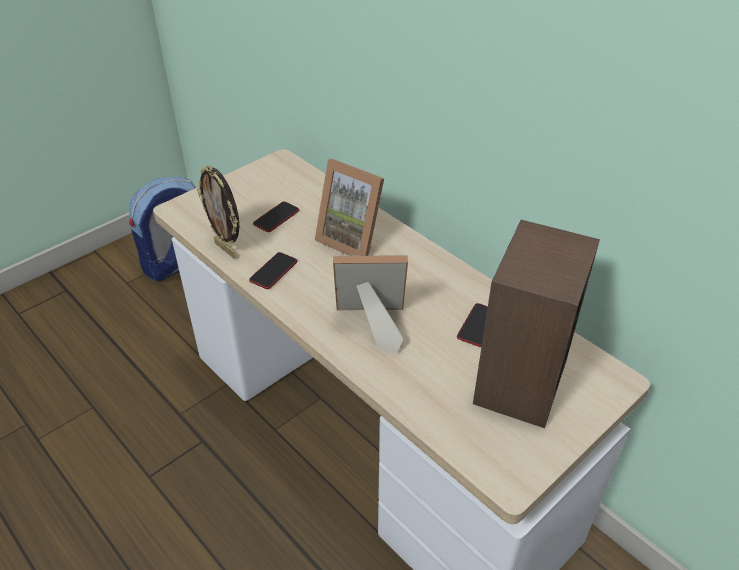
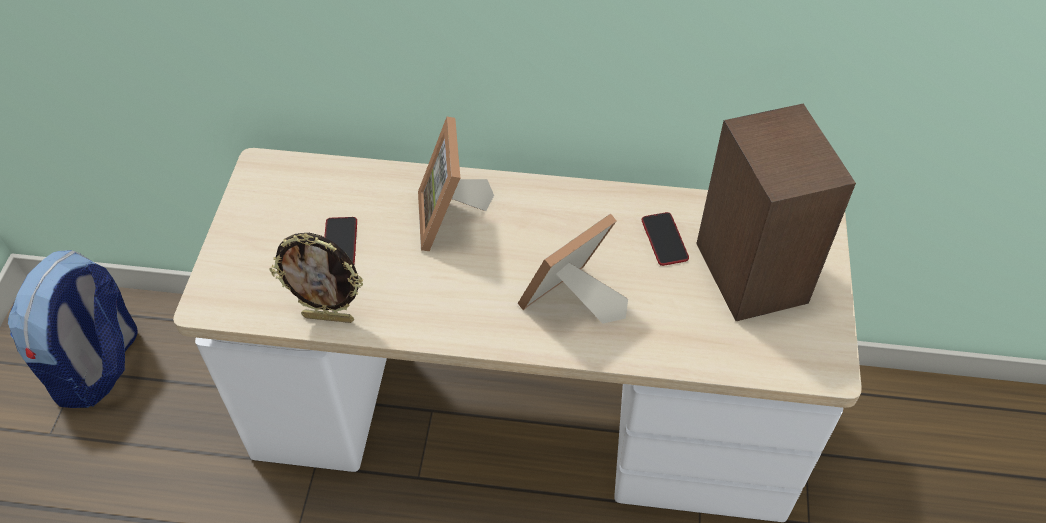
camera: 40 degrees left, 10 degrees up
(273, 271) = (411, 309): phone -> none
(353, 239) = (452, 219): picture frame -> picture frame turned 90 degrees clockwise

